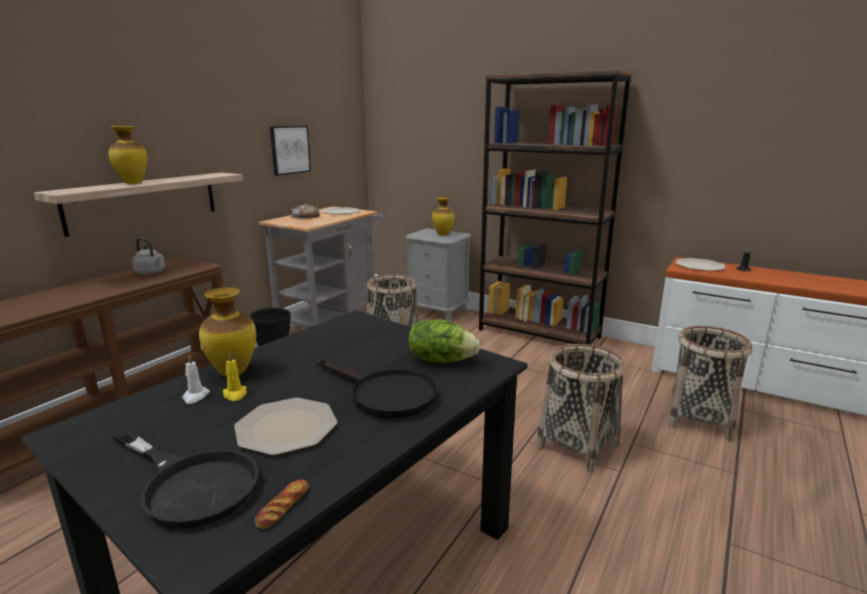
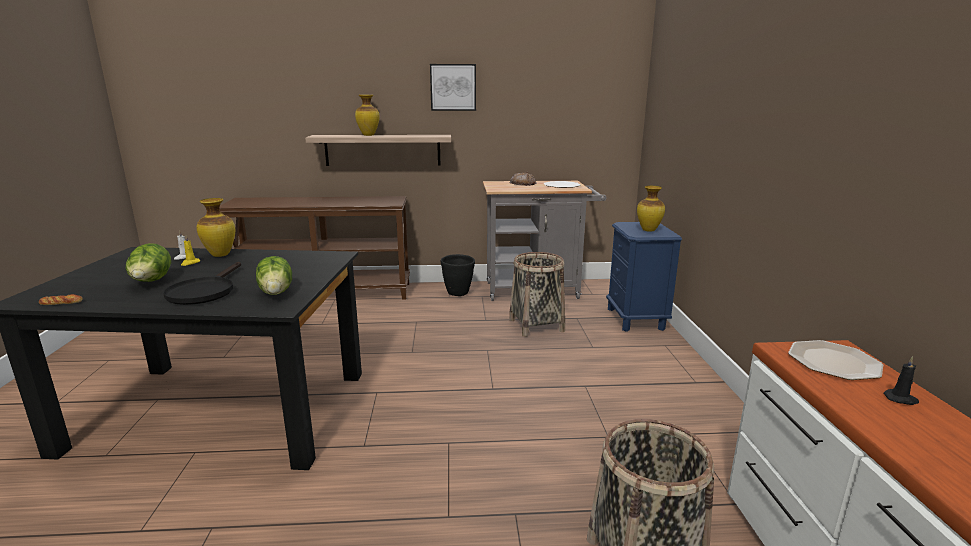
camera: 55 degrees right, 0 degrees up
(151, 272) = (364, 200): grey kettle -> none
(191, 483) = (86, 282): black frying pan -> none
(286, 427) = (151, 282): plate -> lettuce
(289, 150) = (529, 120): picture -> picture (453, 87)
(437, 312) = (636, 319): grey nightstand -> blue nightstand
(539, 333) = (690, 383): brown bookcase -> none
(578, 445) = (470, 475): basket -> none

